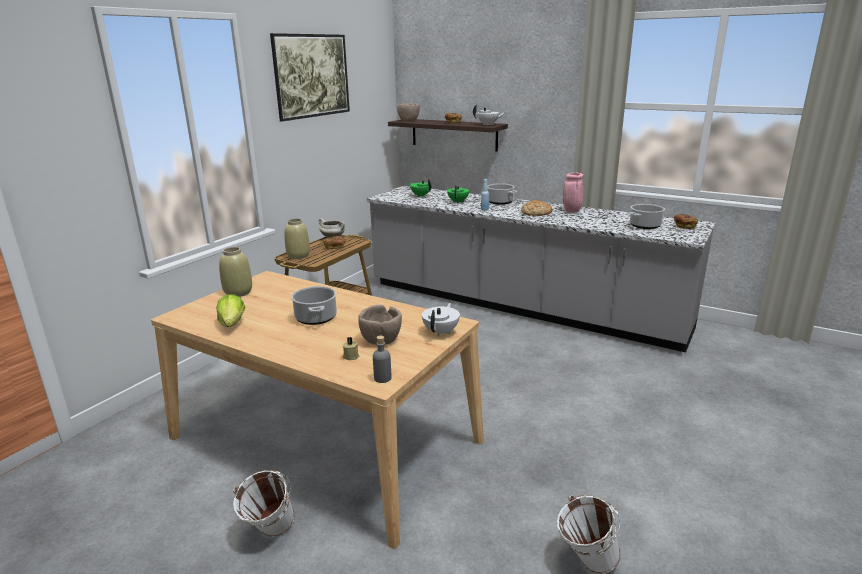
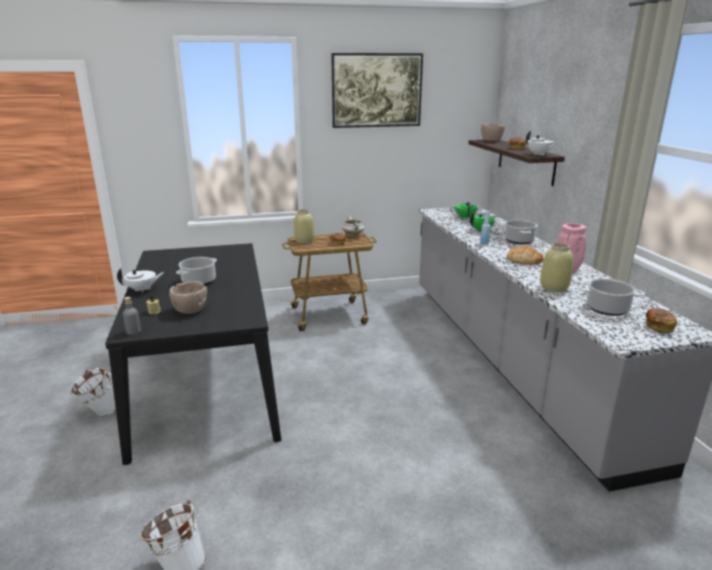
camera: 45 degrees right, 0 degrees up
(232, 324) = (160, 268): lettuce -> none
(238, 292) = (207, 251): beige vase -> beige vase (554, 288)
(324, 439) = (207, 380): beige dining table -> black dining table
(441, 332) = (229, 321): white teapot -> white teapot (142, 290)

